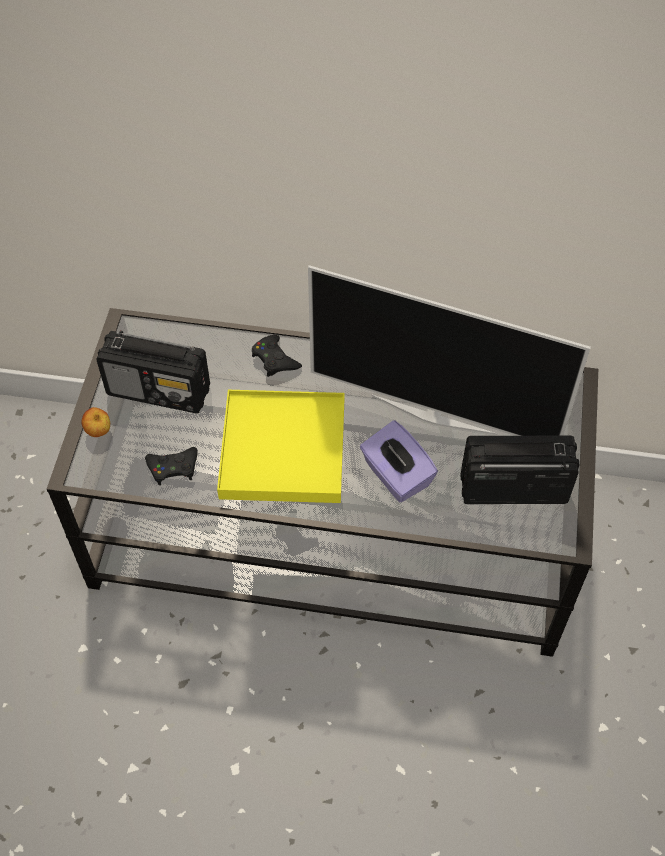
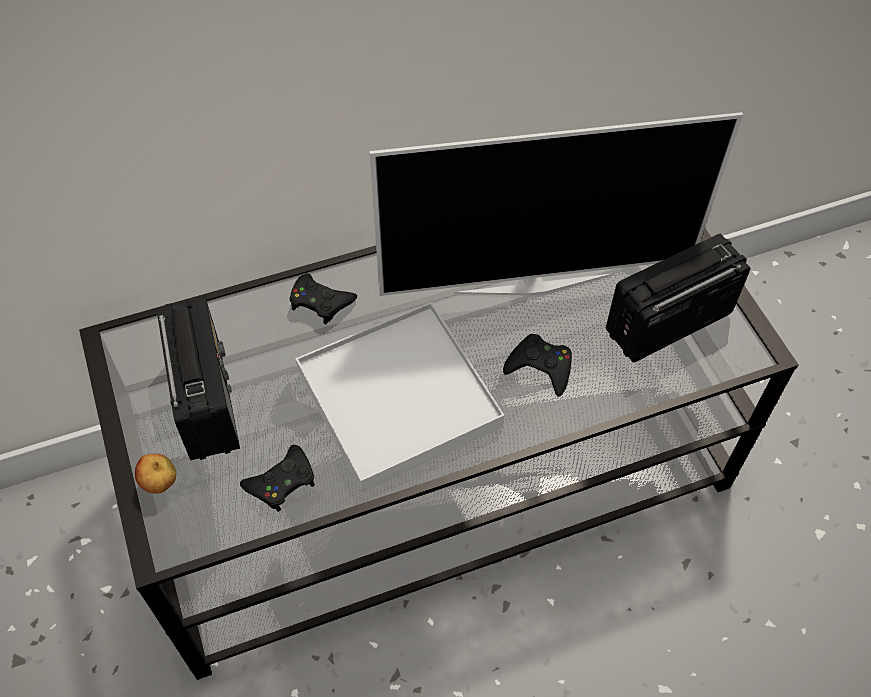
camera: 30 degrees left, 0 degrees up
(159, 391) = (206, 400): radio -> radio turned 90 degrees counterclockwise
(283, 449) = (398, 398): yellow tray -> white tray
(396, 475) = (540, 367): purple tissue box -> black game controller

